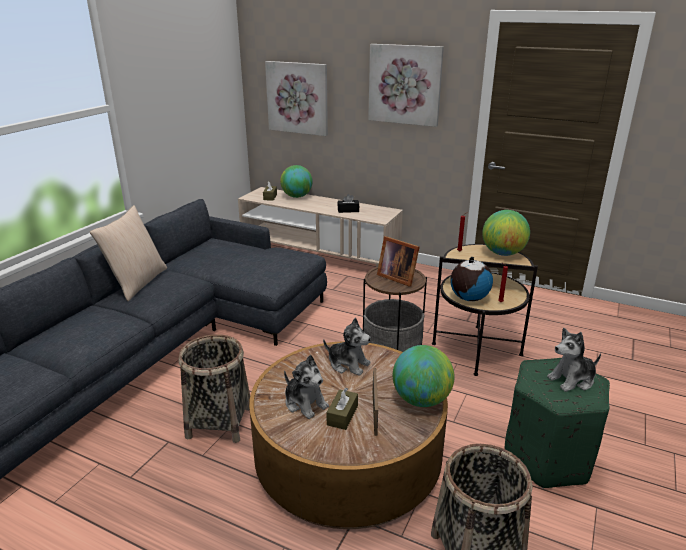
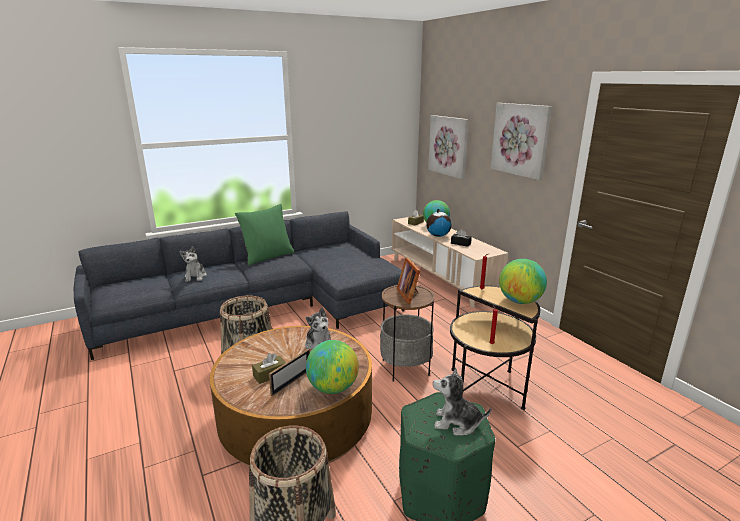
camera: 35 degrees right, 5 degrees down
(137, 283) = (267, 256): beige pillow -> green pillow
(305, 403) = (260, 358): plush toy -> plush toy (195, 276)
(468, 298) = (467, 332): globe -> globe (438, 236)

